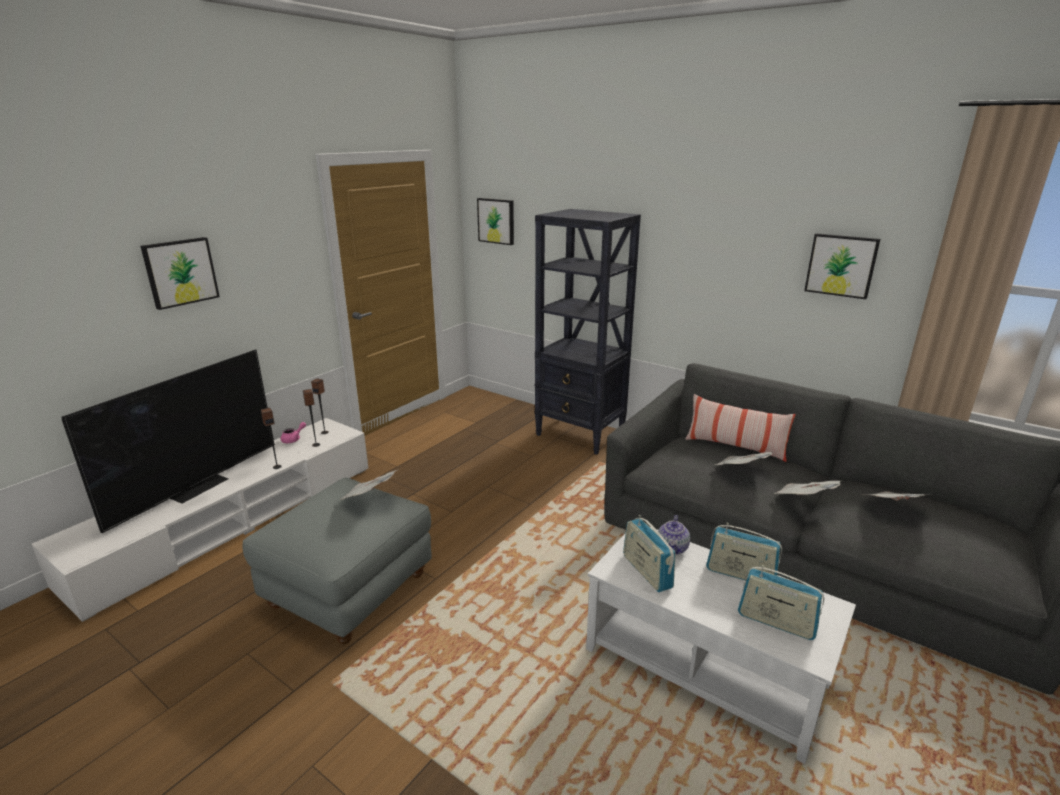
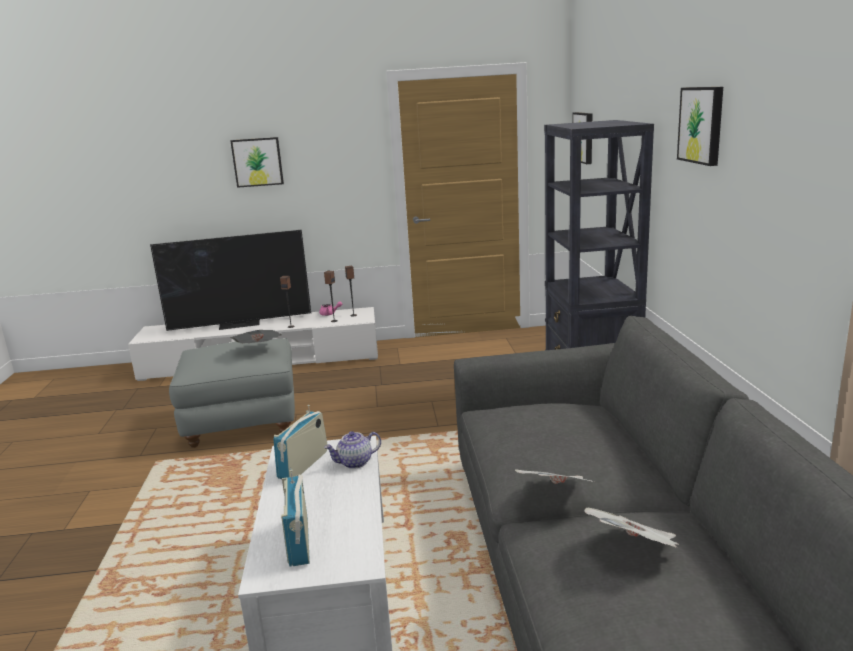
camera: 50 degrees right, 5 degrees down
(735, 447) = (607, 427): pillow -> none
(740, 574) = (356, 504): radio -> none
(741, 471) = (550, 443): newspaper -> none
(841, 265) = (804, 194): picture -> picture (702, 125)

